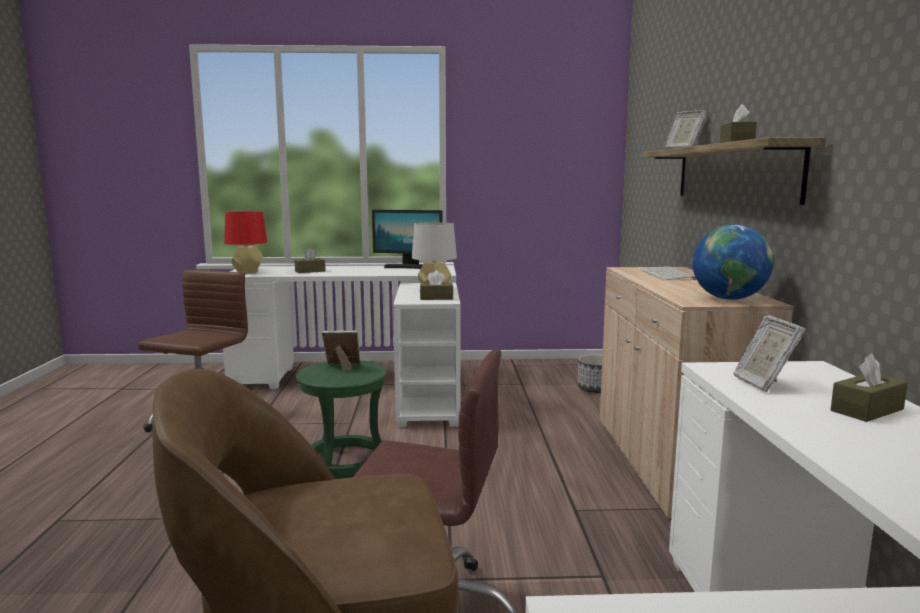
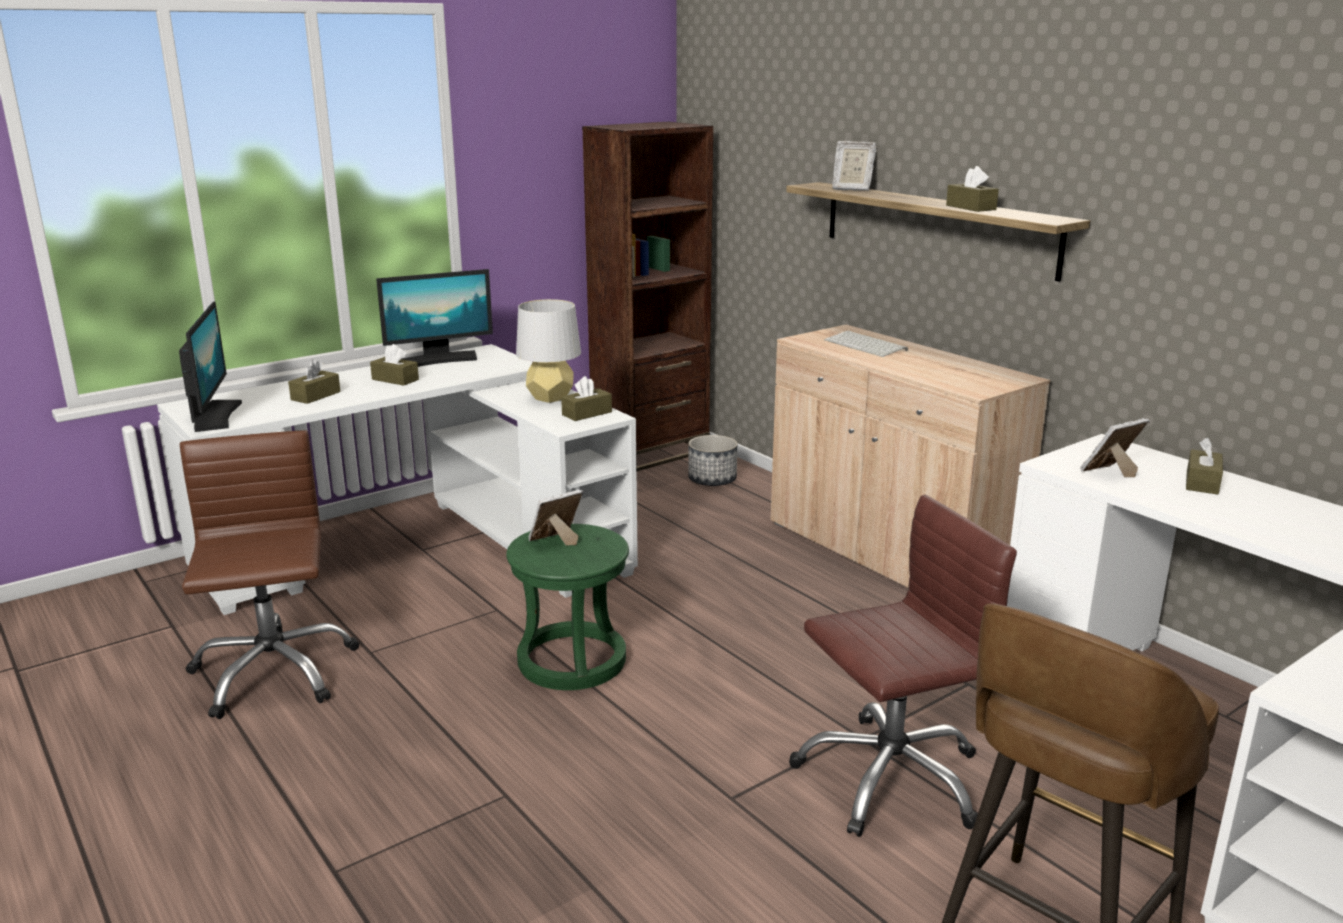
camera: 35 degrees left, 10 degrees up
(248, 272) = (214, 416): red table lamp -> monitor
(363, 270) = (395, 379): none -> brown tissue box
(577, 366) = (650, 452): none -> brown bookcase
(728, 299) = (990, 379): globe -> none
(763, 384) = (1110, 473): picture frame -> picture frame turned 105 degrees clockwise

